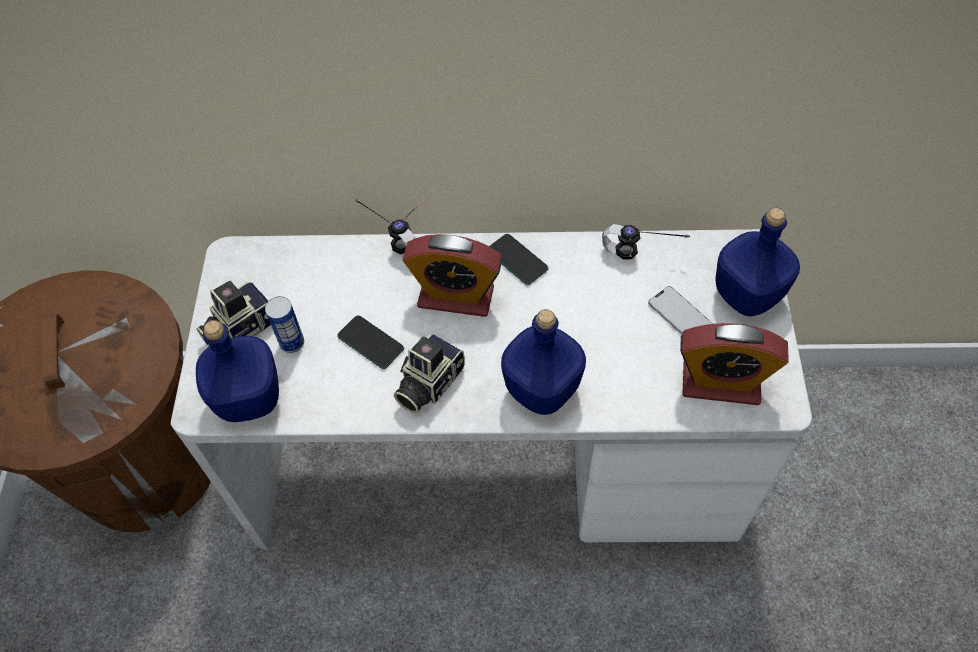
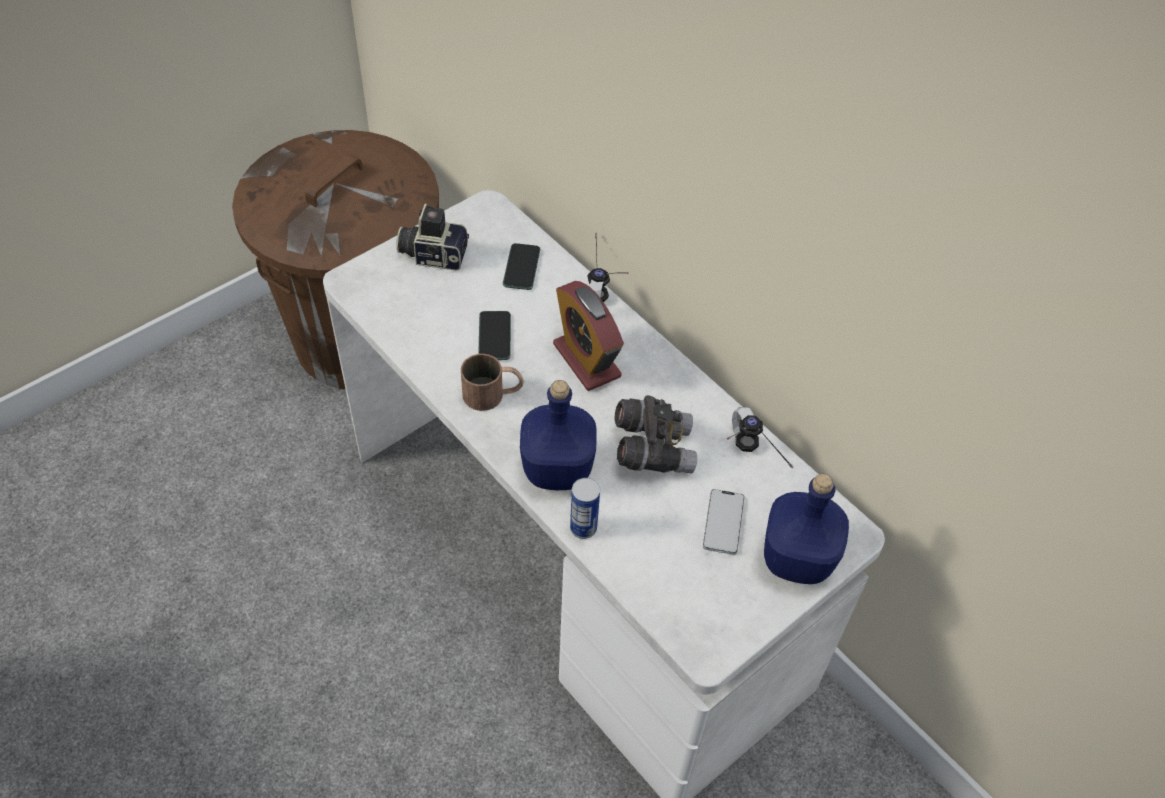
camera: 45 degrees right, 5 degrees down
(248, 399) = (382, 300): blue bottle -> none
(292, 343) = (450, 292): can -> can (583, 528)
(427, 383) = (493, 394): camera -> brown mug
(517, 260) = (662, 376): phone -> phone (521, 267)
(578, 313) = (652, 449): none -> grey binoculars
(720, 383) = (684, 592): alarm clock -> none

